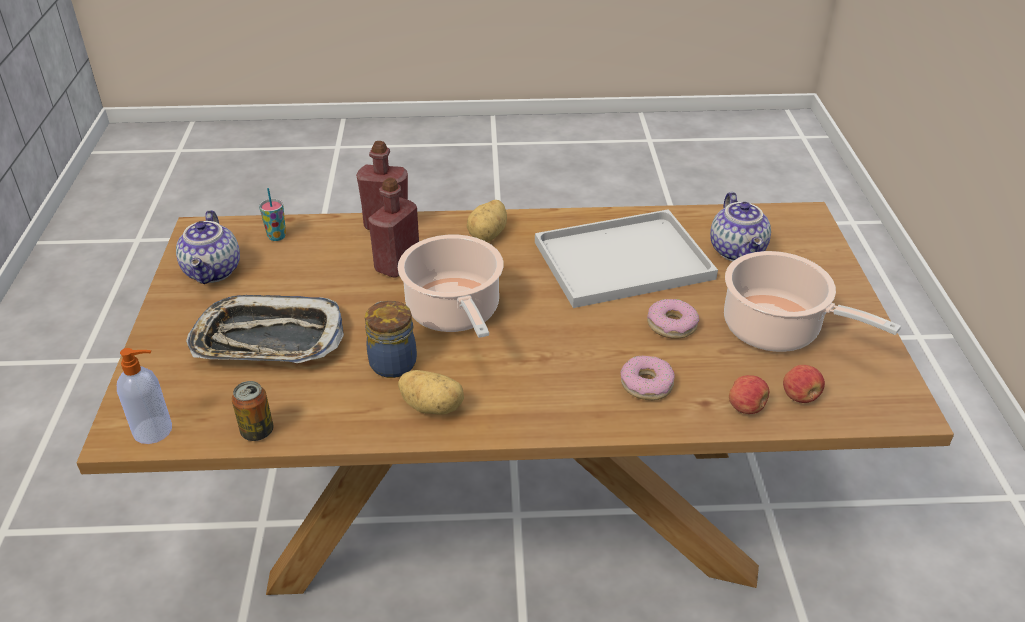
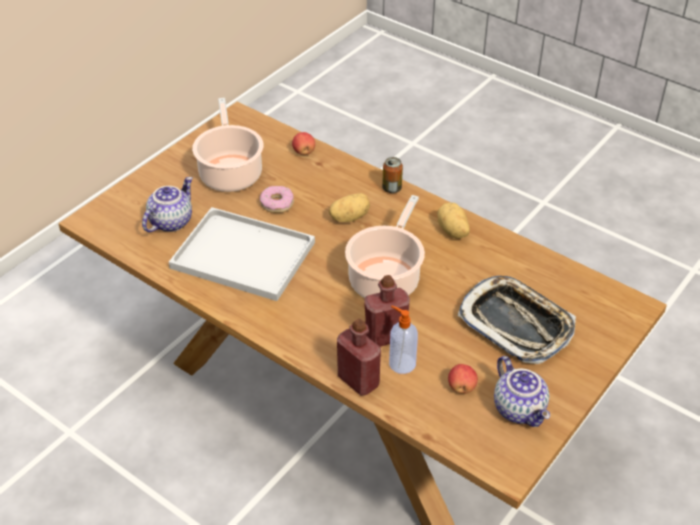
camera: 140 degrees left, 5 degrees up
(154, 430) = (615, 299): soap dispenser -> soap dispenser (401, 363)
(214, 272) = (520, 409): teapot -> teapot turned 120 degrees clockwise
(257, 431) = (556, 268): can -> can (392, 188)
(277, 236) = (450, 420): cup -> none
(392, 362) = (452, 267): jar -> none
(489, 235) = (298, 325): potato -> potato (349, 217)
(646, 384) = (333, 184): donut -> none
(800, 396) = (273, 143): apple -> apple (461, 387)

